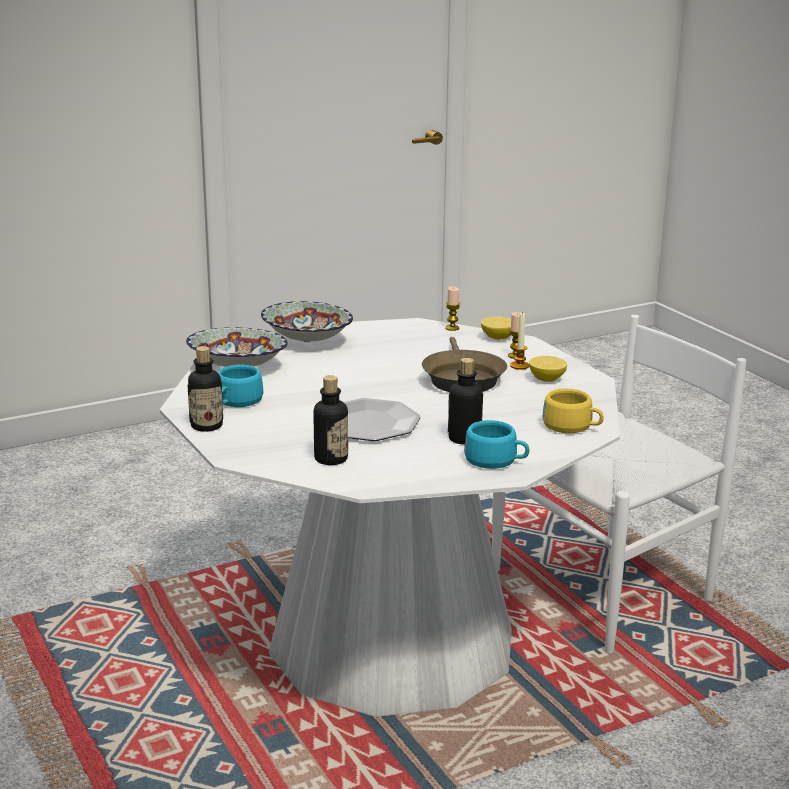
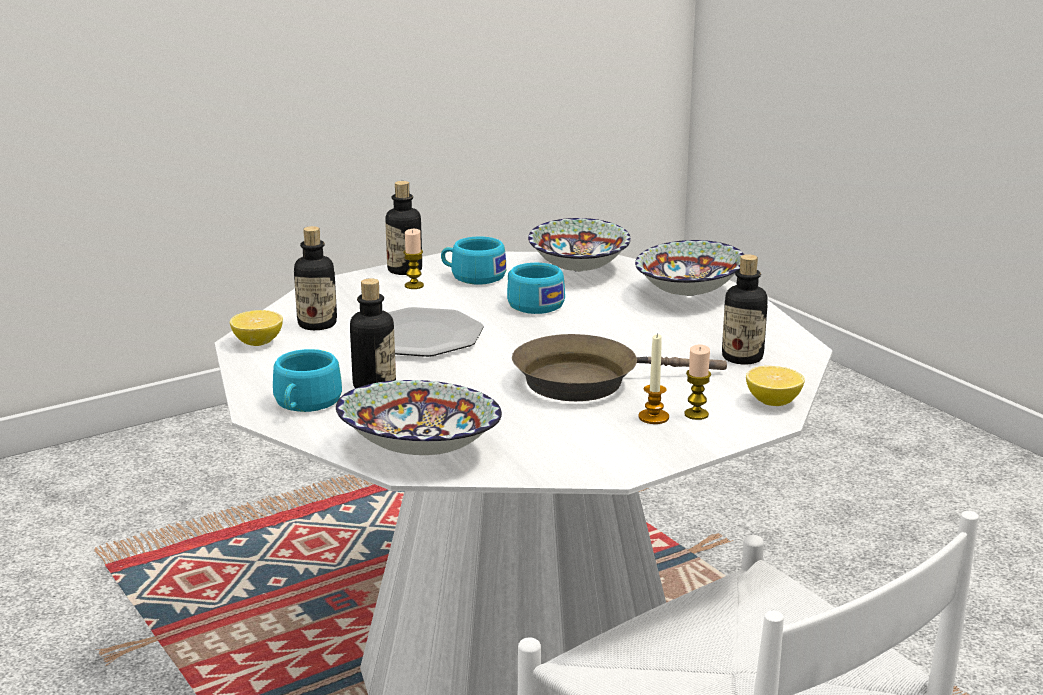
camera: 85 degrees right, 0 degrees up
(310, 386) = (531, 304): none -> turquoise cup
(428, 338) = (742, 358): none -> bottle
(452, 328) = (797, 371): candle -> candle (414, 285)
(547, 379) = (604, 436): lemon -> lemon (258, 342)
(572, 427) = (418, 452): yellow cup -> bowl

